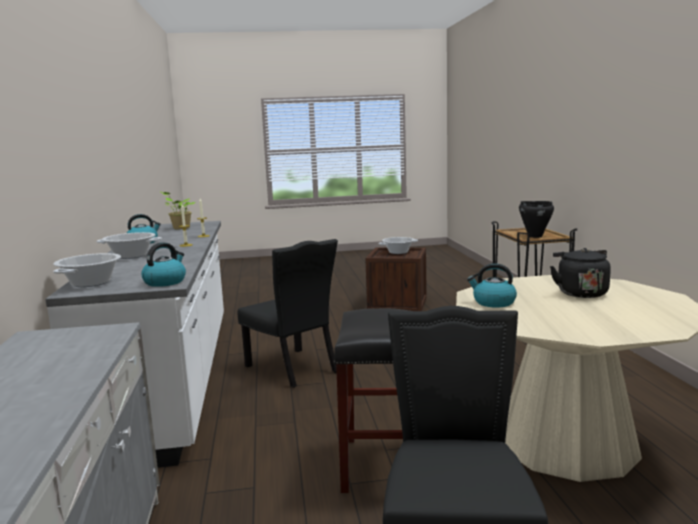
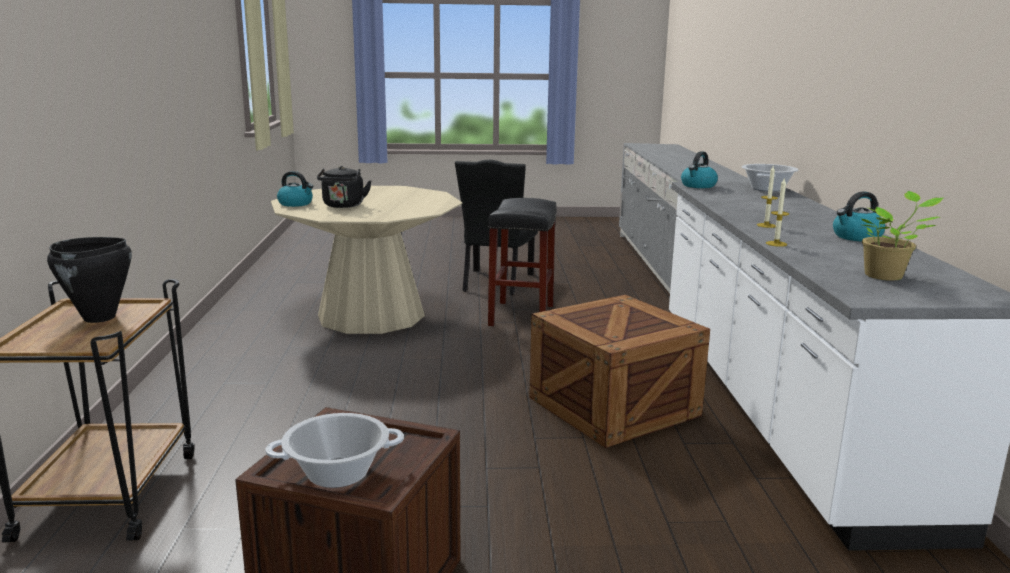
camera: 175 degrees left, 5 degrees up
(131, 256) = (805, 213): cooking pot -> none
(292, 368) = (614, 405): black chair -> crate
(493, 302) = (425, 205): kettle -> kettle (296, 204)

